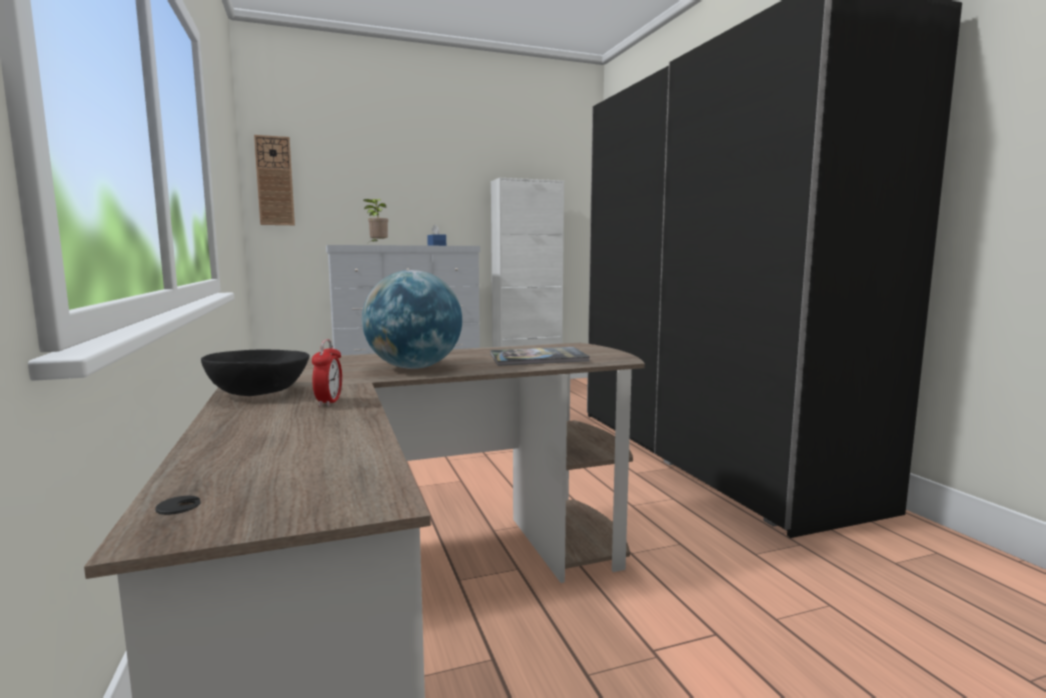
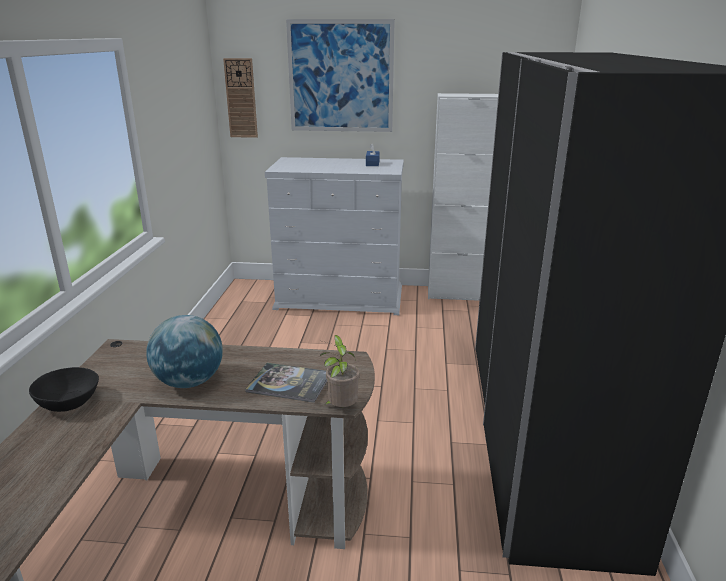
camera: 25 degrees right, 15 degrees up
(329, 402) = (86, 432): alarm clock -> none
(377, 245) = (309, 169): potted plant -> potted plant (341, 408)
(391, 162) = (340, 77): none -> picture

